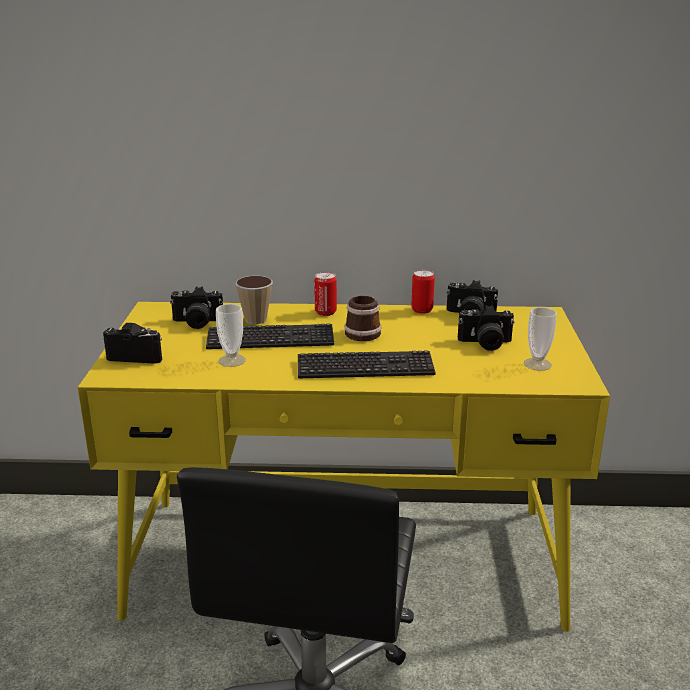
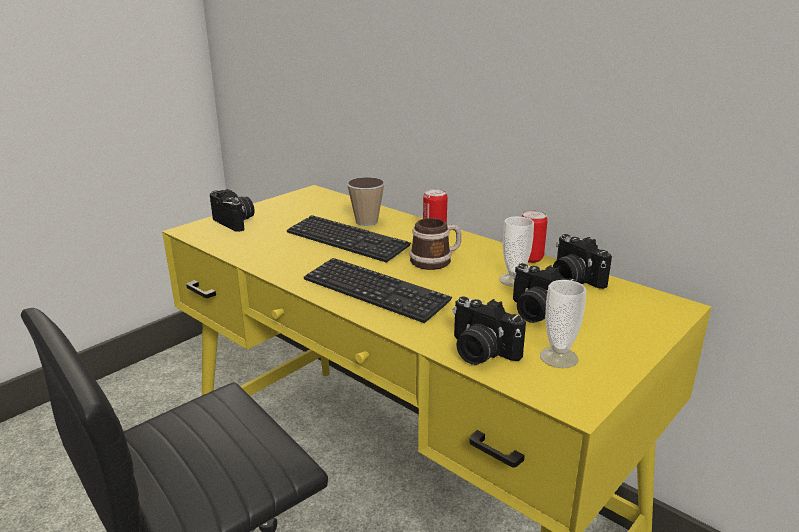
camera: 40 degrees right, 0 degrees up
(197, 323) = (320, 211): camera -> camera (480, 352)
(232, 360) = (287, 247): cup -> cup (514, 280)

